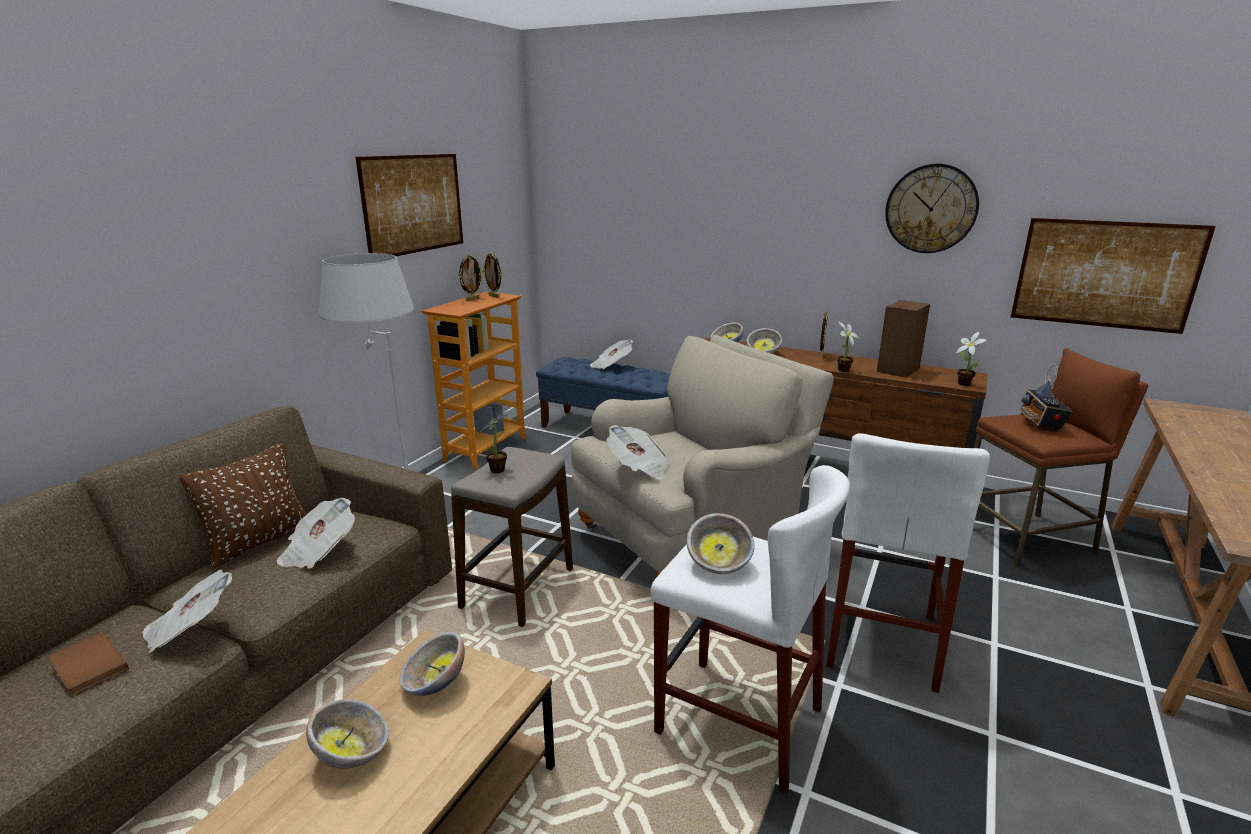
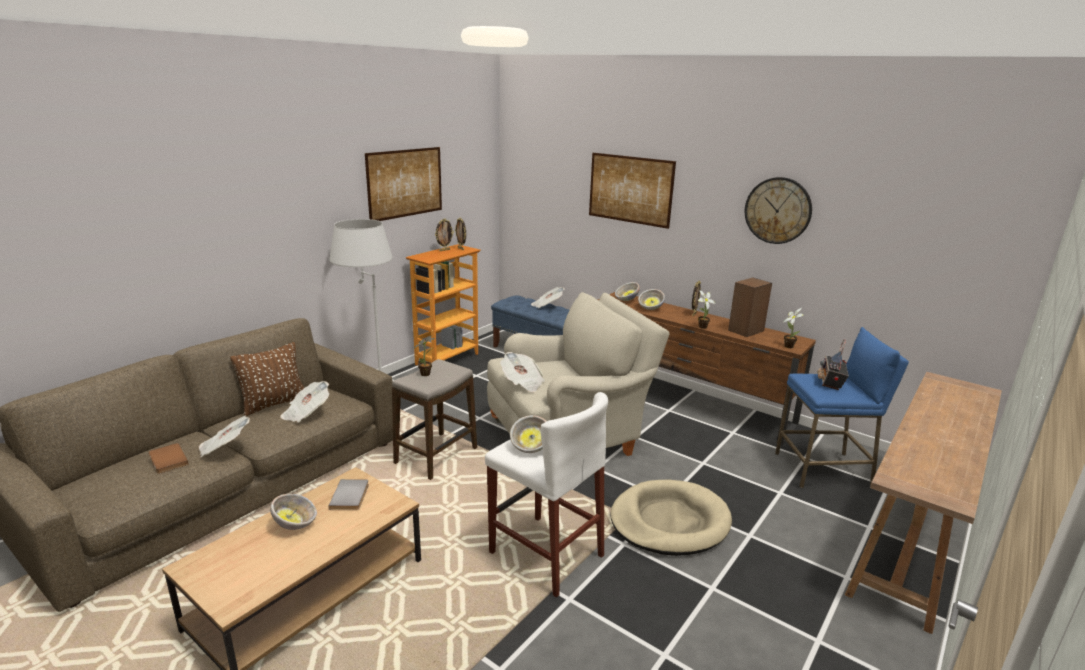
camera: 10 degrees right, 0 degrees up
(435, 684) = (351, 496): bowl -> grey book
(882, 640) = (669, 521): white stool -> beige dog bed
(1027, 538) = (823, 470): brown stool -> blue stool
(1105, 274) = (903, 272): picture -> picture (630, 189)

